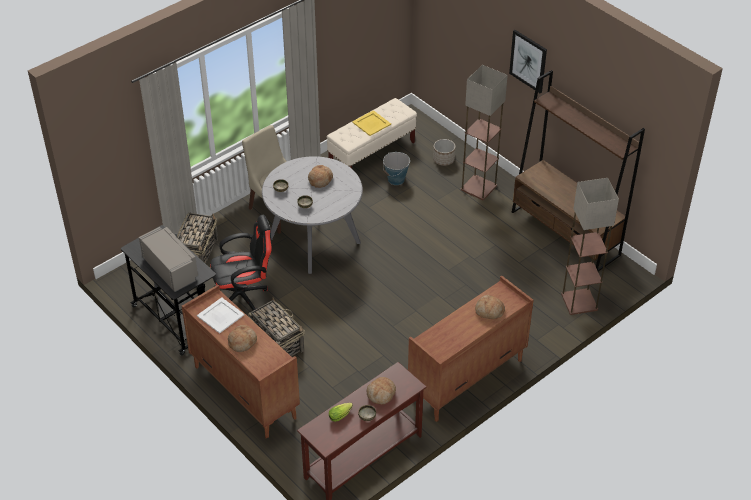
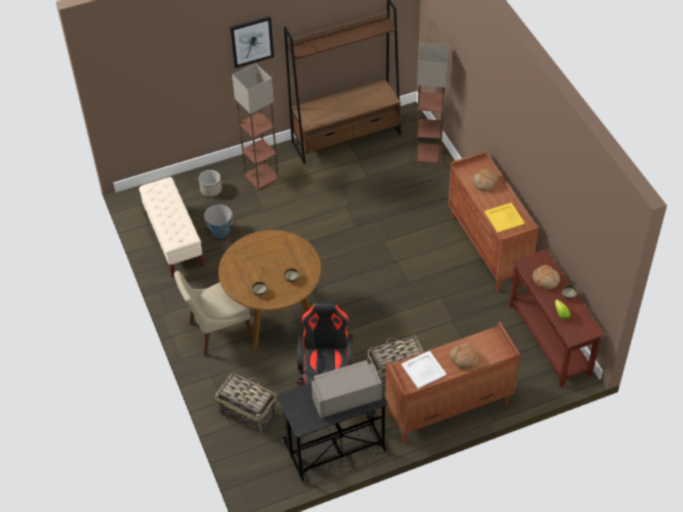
camera: 70 degrees left, 5 degrees up
(314, 240) = (274, 313): grey dining table -> brown dining table
(320, 179) = (259, 259): bread -> none
(371, 123) = (170, 212): yellow tray -> yellow tray (504, 217)

